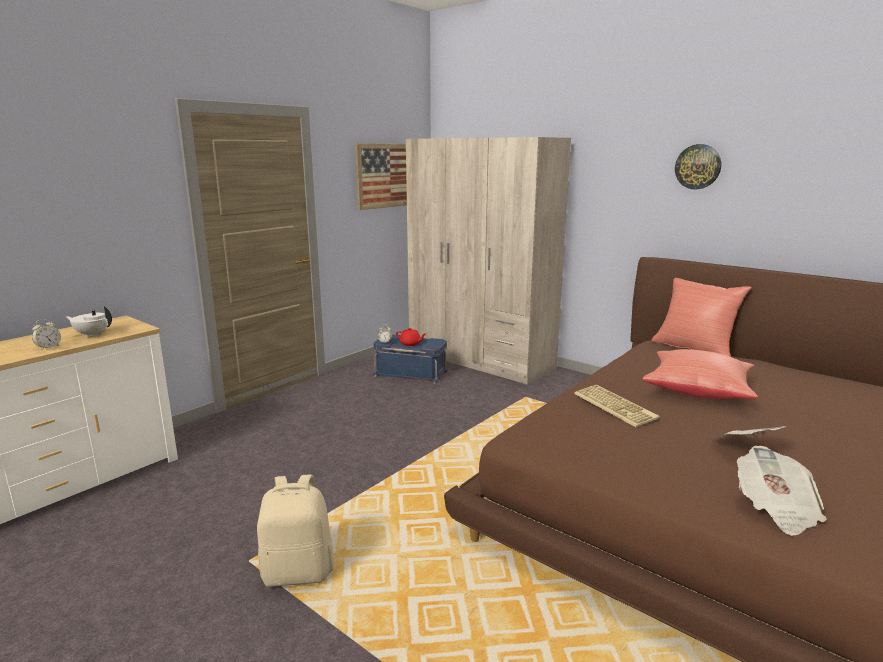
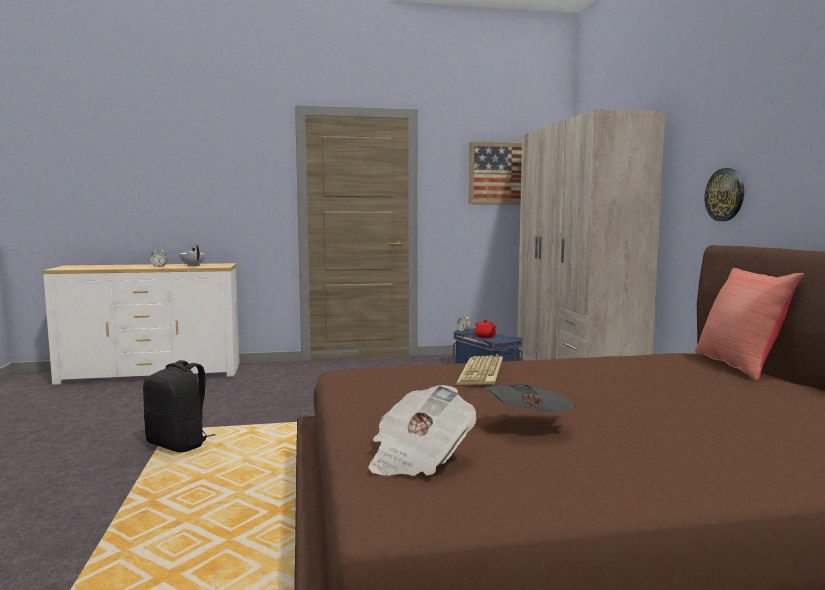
camera: 40 degrees right, 10 degrees down
(298, 572) = (179, 444): beige backpack -> black backpack
(698, 166) = (784, 120): wall clock -> wall clock (725, 194)
(698, 391) = (625, 387): red pillow -> none

